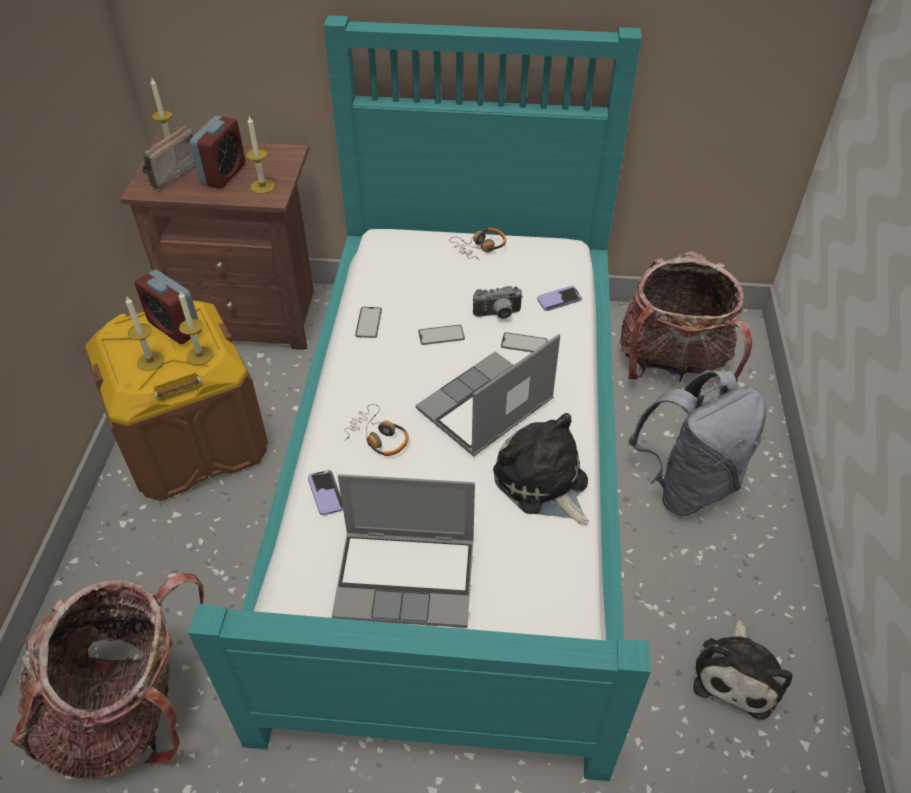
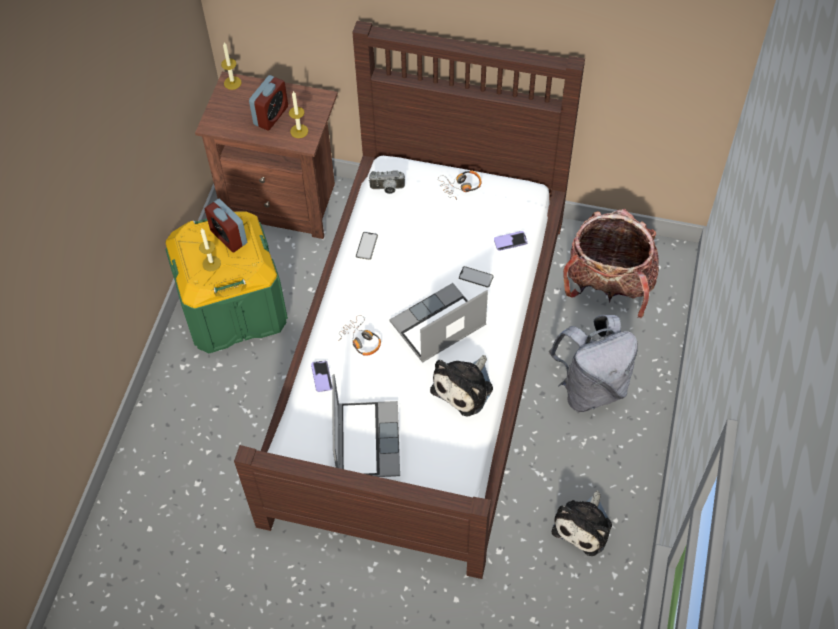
camera: 10 degrees right, 10 degrees up
(129, 710) = (186, 495): backpack -> none
(168, 173) = (230, 110): radio -> none
(194, 440) = (234, 307): brown storage box -> green storage box
(199, 355) = (245, 263): candle -> none
(407, 578) = (366, 440): laptop -> laptop turned 105 degrees counterclockwise
(441, 335) = (417, 263): phone -> none
(455, 479) = (421, 362): turquoise bed -> brown bed
(498, 315) = (462, 250): camera -> camera (387, 189)
(543, 483) = (465, 387): plush toy -> plush toy turned 120 degrees counterclockwise

